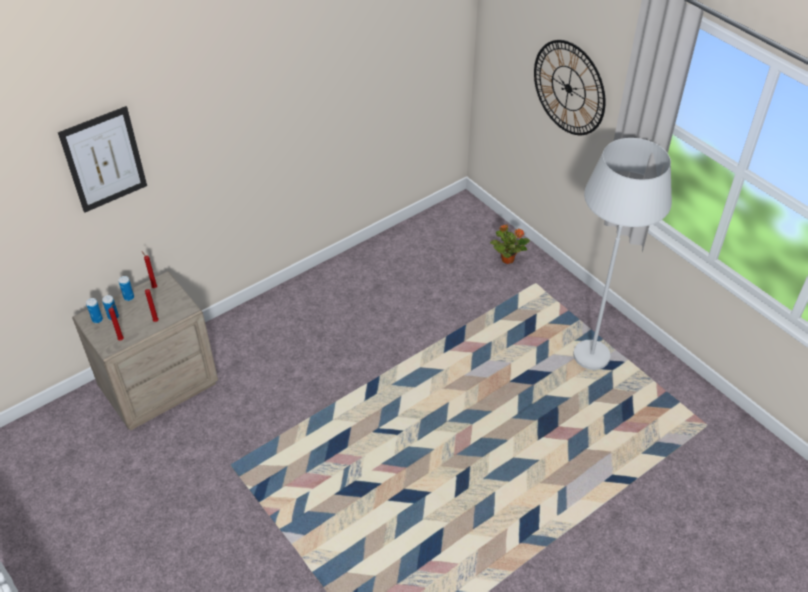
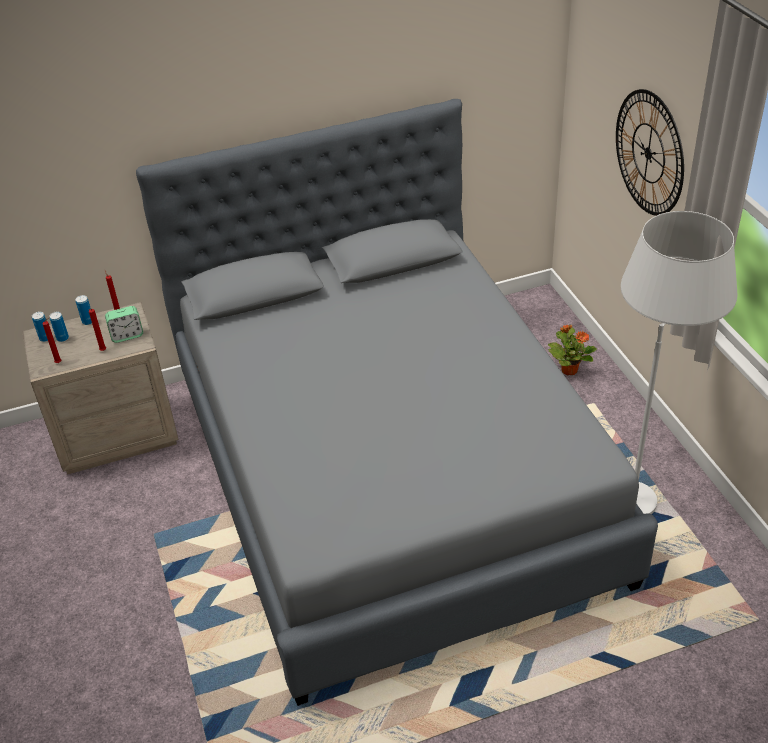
camera: 20 degrees right, 5 degrees down
(104, 160) = (69, 155): picture -> none
(170, 303) = (127, 335): none -> alarm clock
(403, 373) = (390, 475): none -> grey bed

